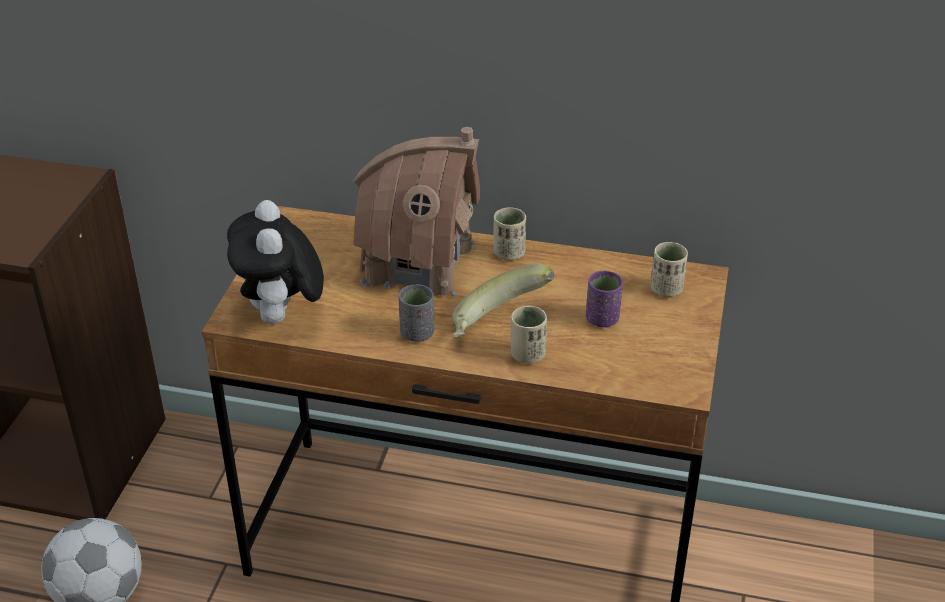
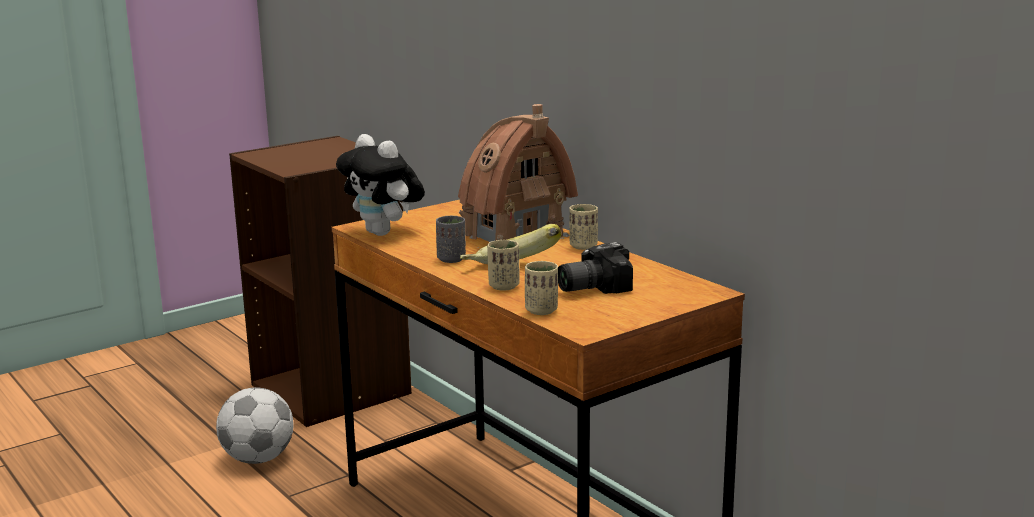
camera: 40 degrees right, 20 degrees down
(281, 318) = (384, 233): plush toy -> plush toy turned 75 degrees counterclockwise
(602, 319) = (590, 287): purple cup -> camera
(666, 289) = (668, 289): beige cup -> beige cup (541, 310)

